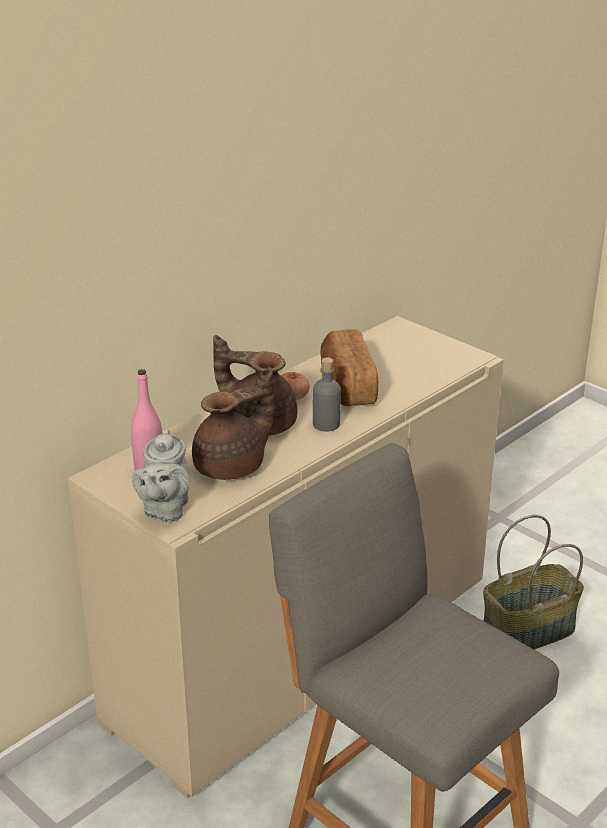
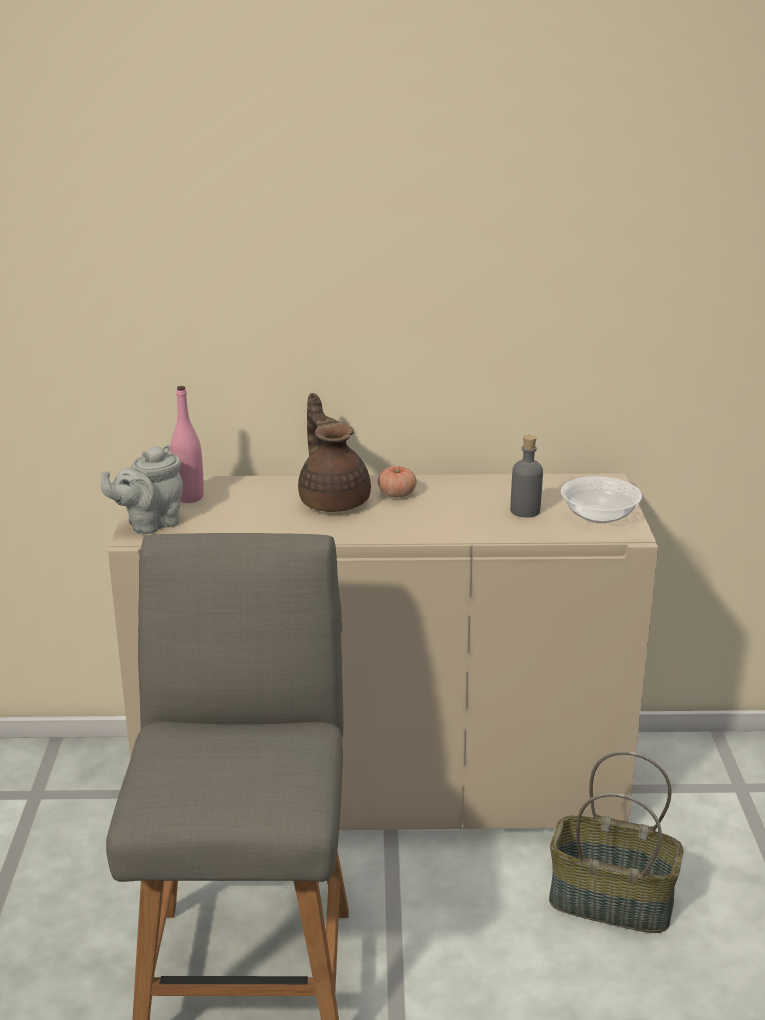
camera: 45 degrees right, 5 degrees down
(233, 466) = (252, 519): brown teapot -> none
(326, 424) = (382, 524): grey bottle -> grey bottle (525, 511)
(346, 385) = (460, 505): bread -> none
(438, 353) = (599, 515): none -> bowl

